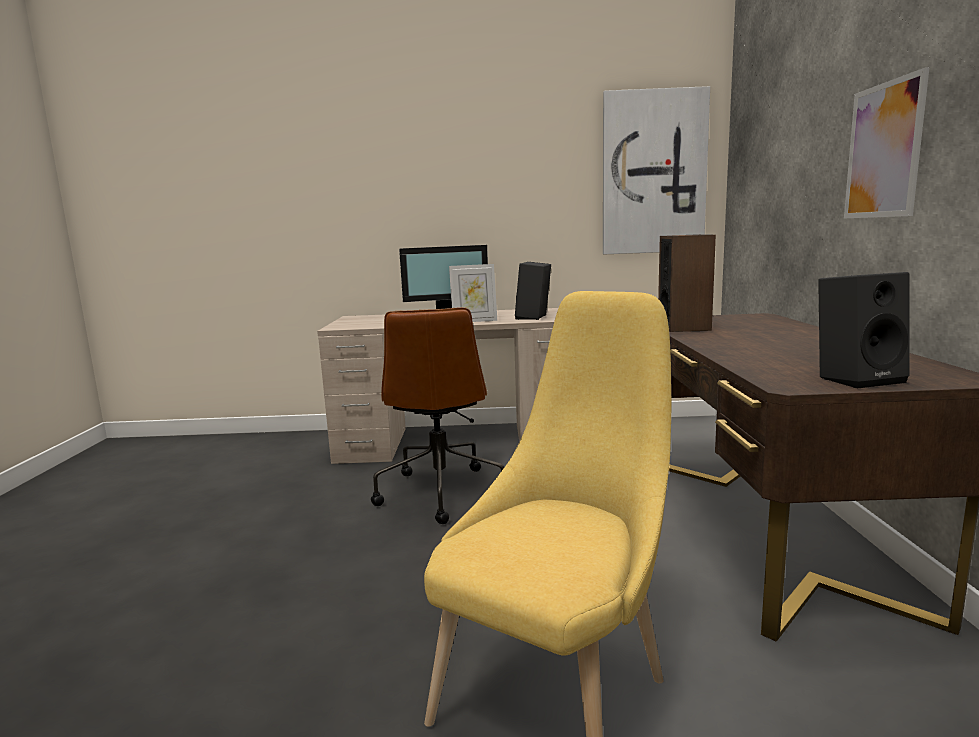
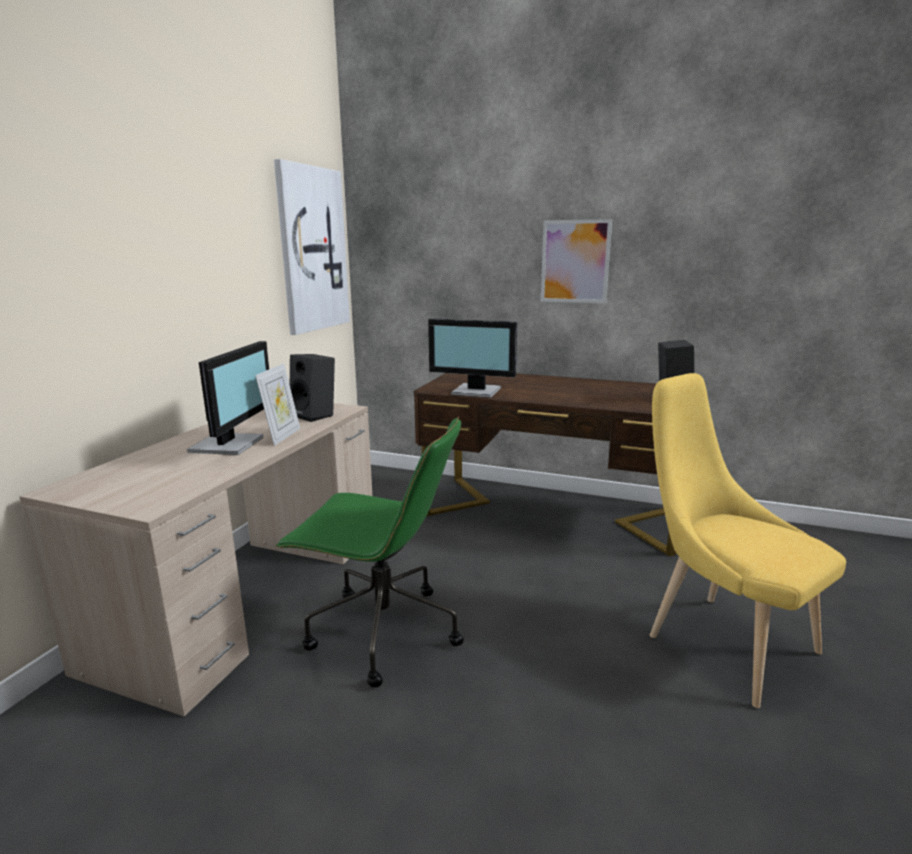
camera: 70 degrees left, 5 degrees up
(440, 492) = (381, 632): brown office chair -> green office chair
(684, 327) = (476, 392): speaker -> monitor

